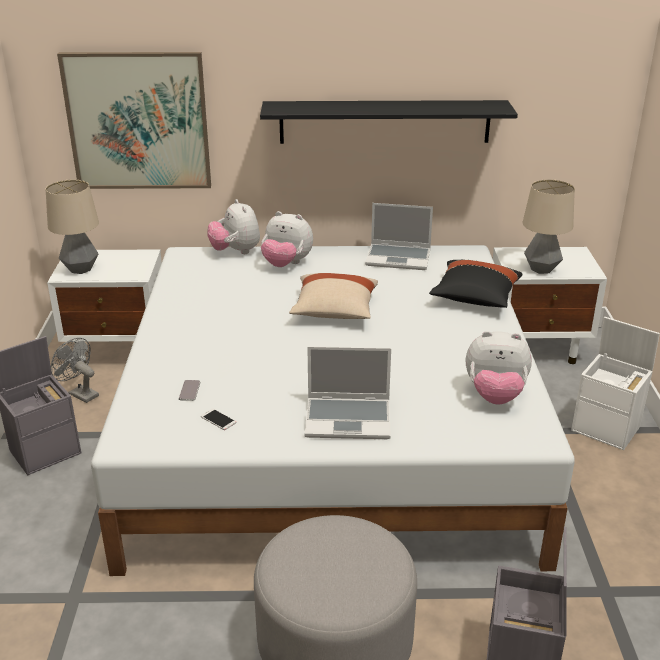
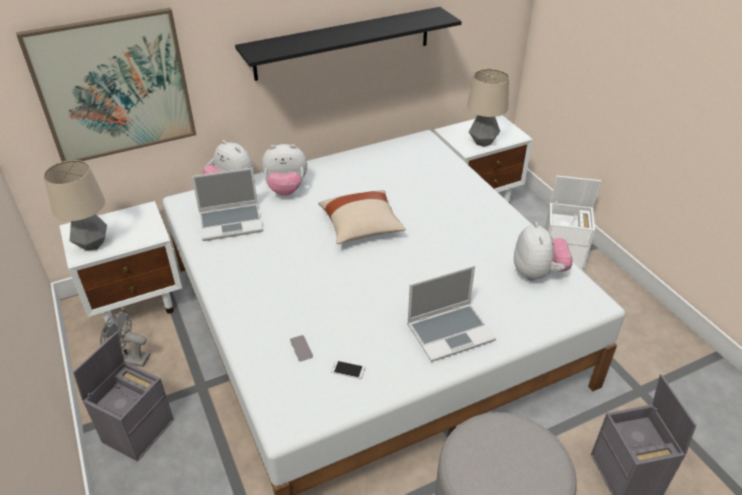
camera: 25 degrees left, 10 degrees up
(399, 258) = (373, 159): laptop -> laptop (232, 222)
(474, 298) = (458, 183): black pillow -> none
(495, 396) = (537, 273): plush toy -> plush toy turned 75 degrees counterclockwise

